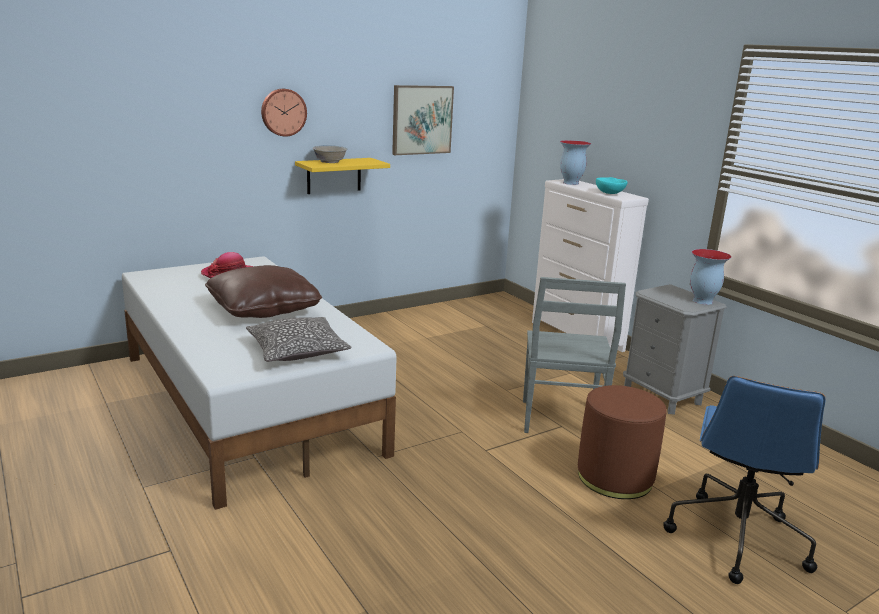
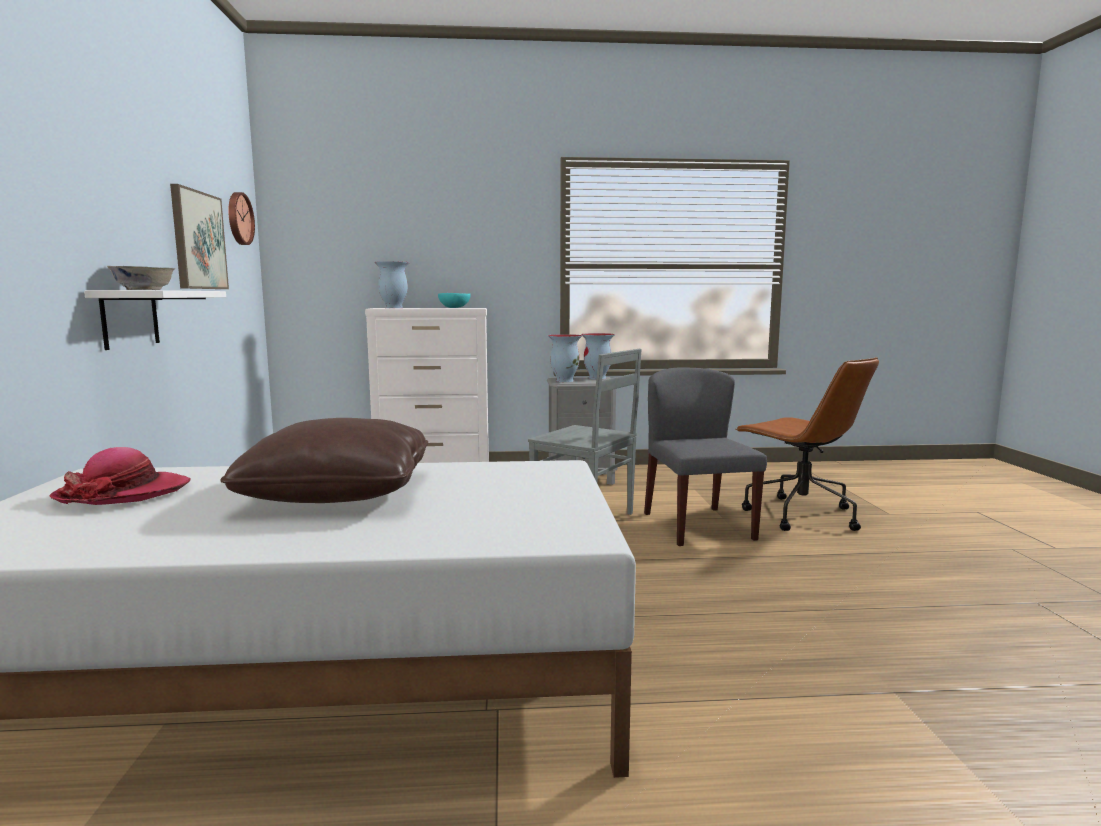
camera: 60 degrees left, 10 degrees down
(283, 112) = (60, 198): wall clock -> wall clock (238, 218)
(297, 351) = (535, 493): pillow -> none
(334, 175) = (130, 318): yellow shelf -> white shelf
(615, 477) = (697, 525): brown ottoman -> grey chair
(660, 292) = (564, 380): none -> vase
(736, 537) = (799, 515): blue office chair -> brown office chair

